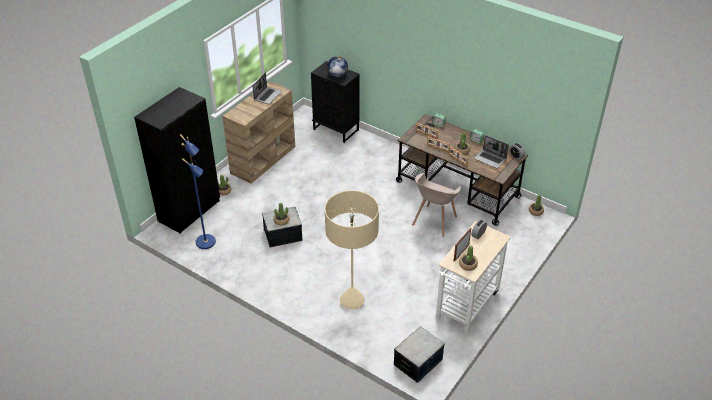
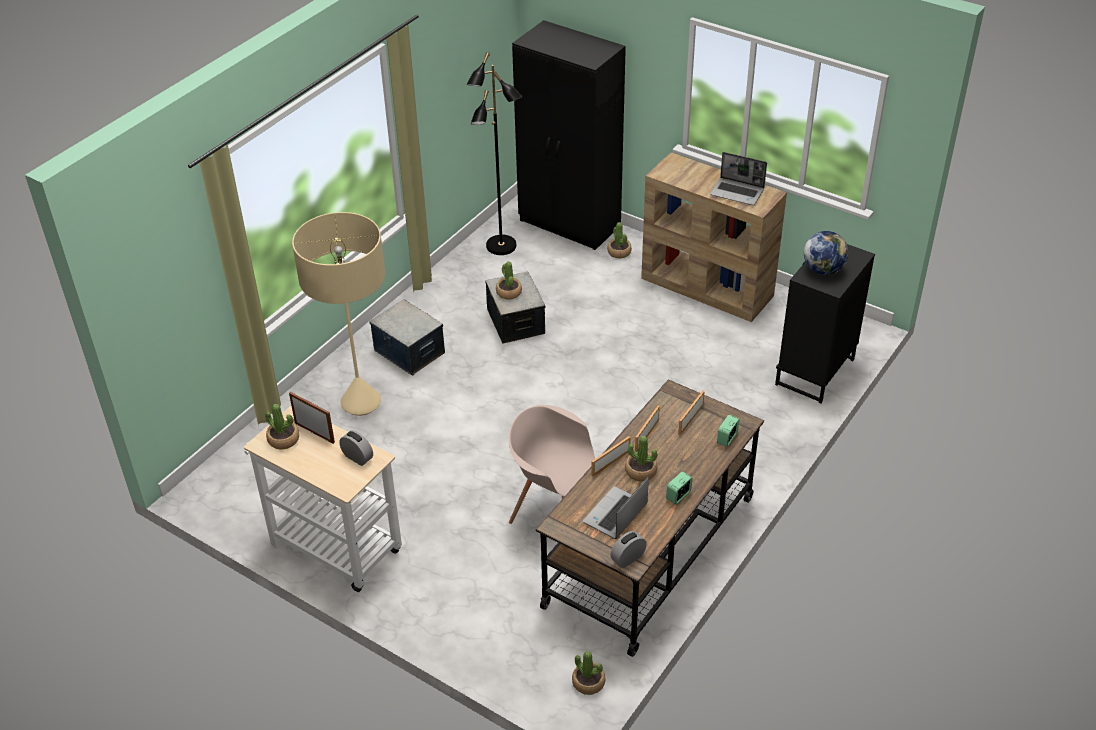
camera: 90 degrees right, 0 degrees up
(206, 242) = (501, 246): blue floor lamp -> black floor lamp
(418, 362) = (224, 481): storage box -> storage box (409, 352)

